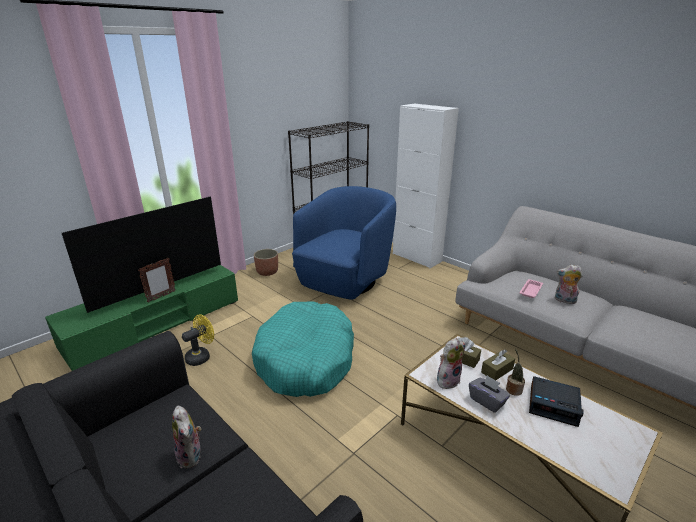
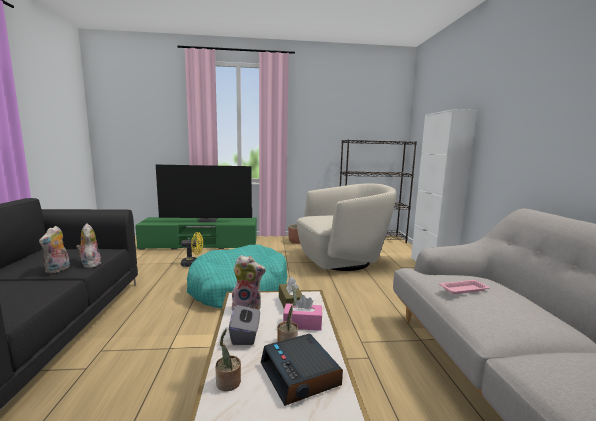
camera: 40 degrees right, 15 degrees down
(161, 297) = (201, 223): picture frame -> none
(345, 280) = (342, 260): blue armchair -> beige armchair
(497, 370) = (302, 324): brown tissue box -> pink tissue box
(538, 436) = (228, 383): none -> potted plant
(564, 300) = (498, 311): plush toy -> plush toy (90, 264)

